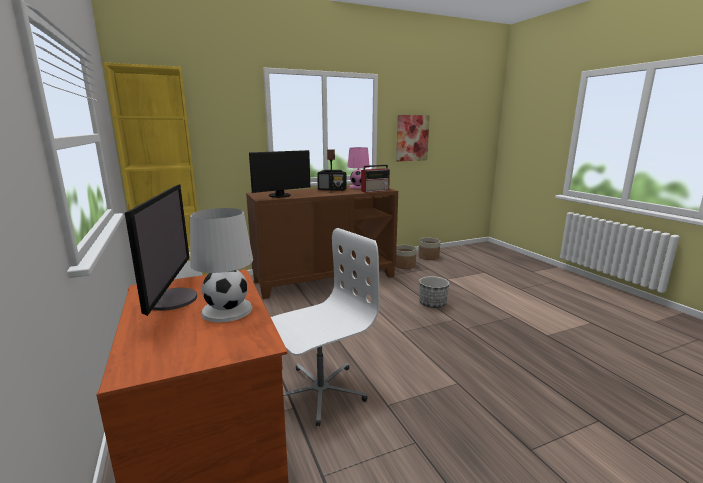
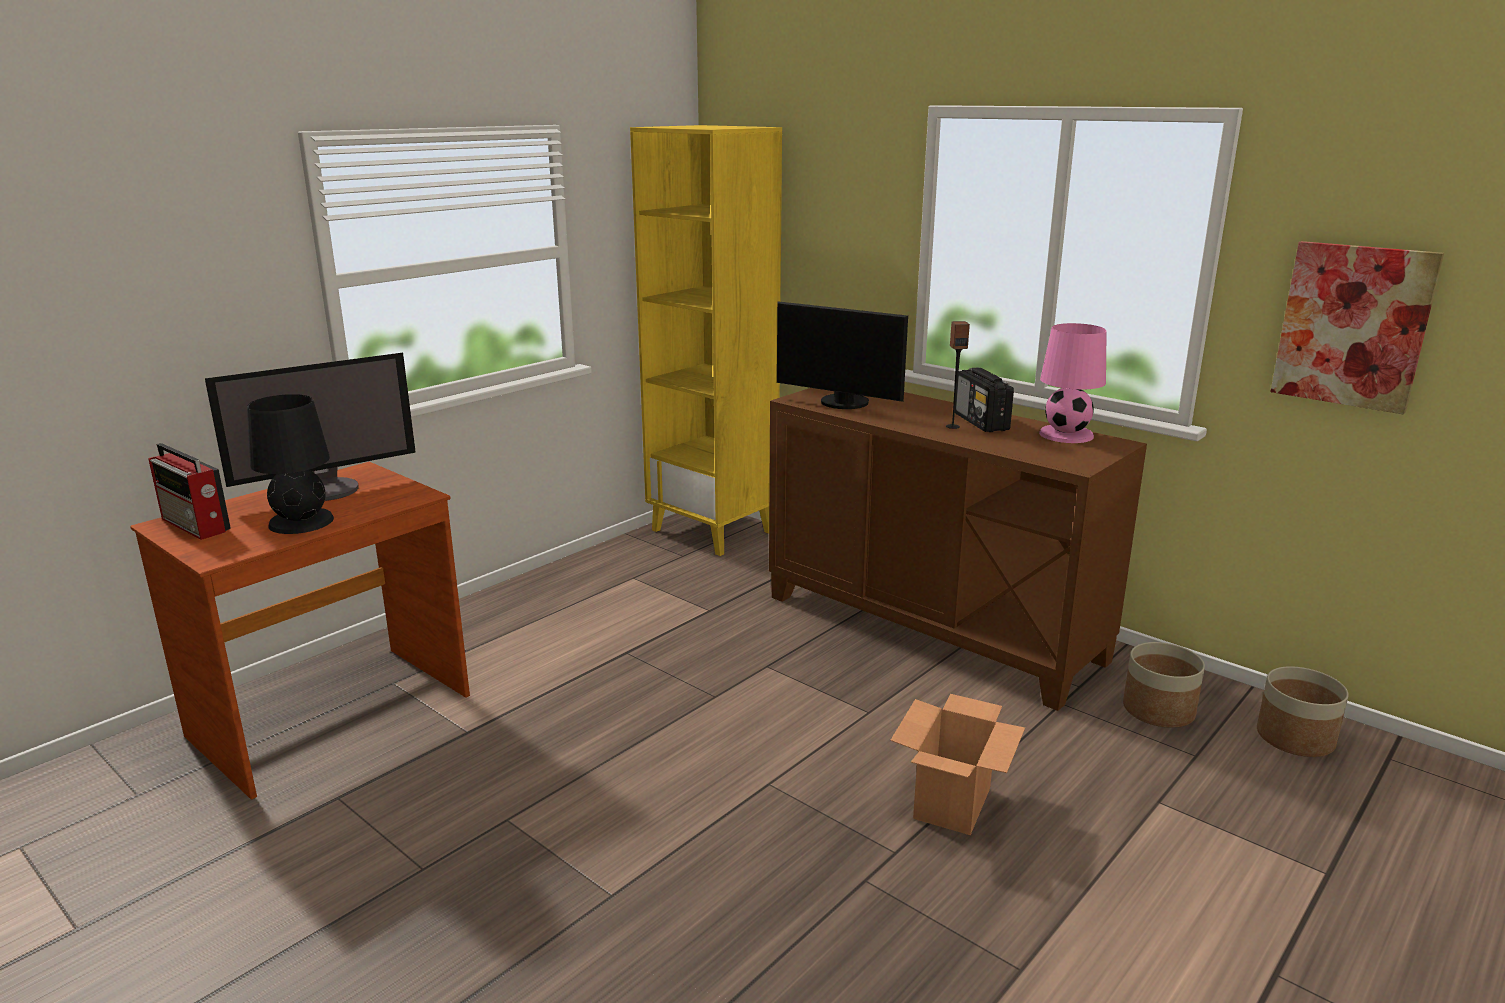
camera: 65 degrees right, 5 degrees up
(227, 310) = (301, 522): white table lamp -> black table lamp
(320, 391) = (515, 743): white office chair -> none
(375, 190) = (1042, 457): radio -> radio (196, 525)
(432, 304) = (952, 802): planter -> cardboard box

